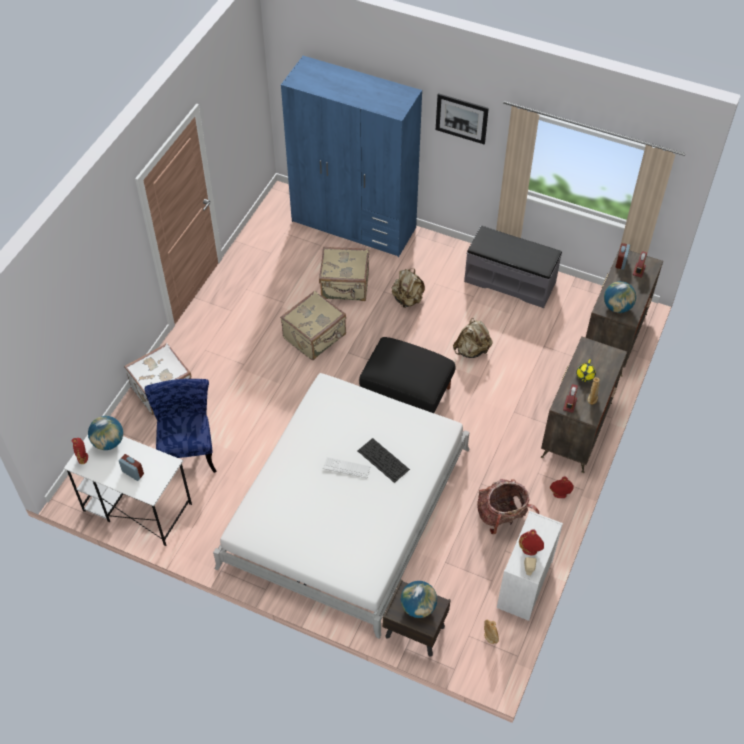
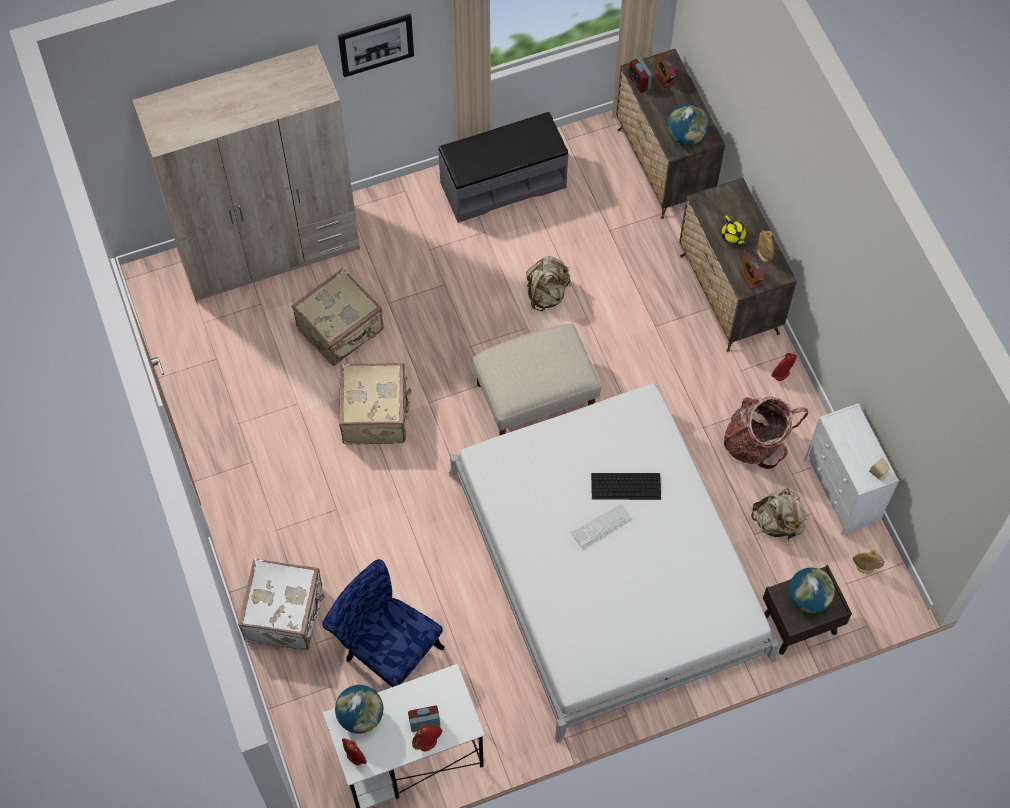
camera: 45 degrees left, 10 degrees up
(354, 225) = (269, 250): blue wardrobe -> beige wardrobe
(406, 393) = (534, 396): black ottoman -> beige ottoman
(407, 299) = (423, 291): beige backpack -> beige backpack (777, 523)
(529, 550) = (859, 455): red vase -> red vase (427, 743)

